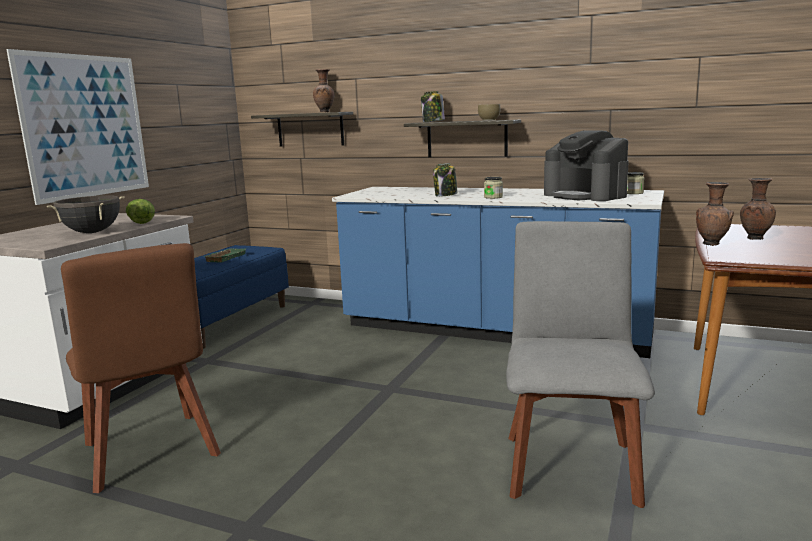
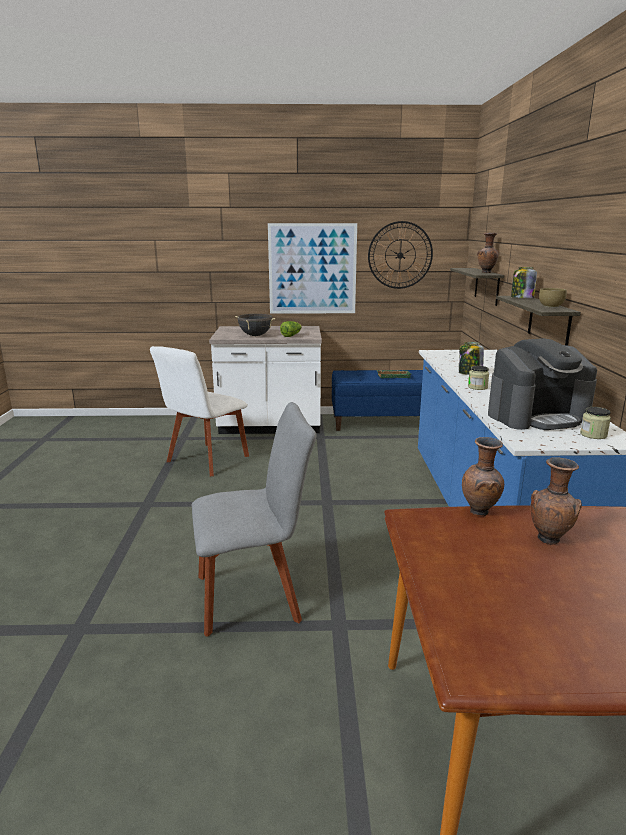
camera: 65 degrees right, 5 degrees up
(151, 453) = (205, 460): brown chair -> white chair
(181, 104) = (400, 255): none -> wall clock
(585, 195) = (537, 416): coffee machine -> coffee machine turned 135 degrees counterclockwise

